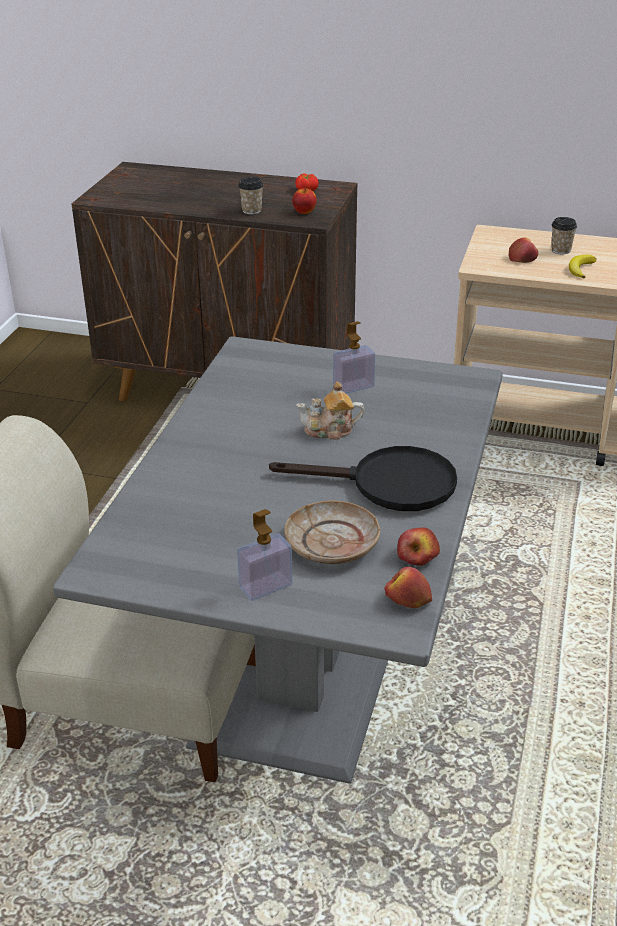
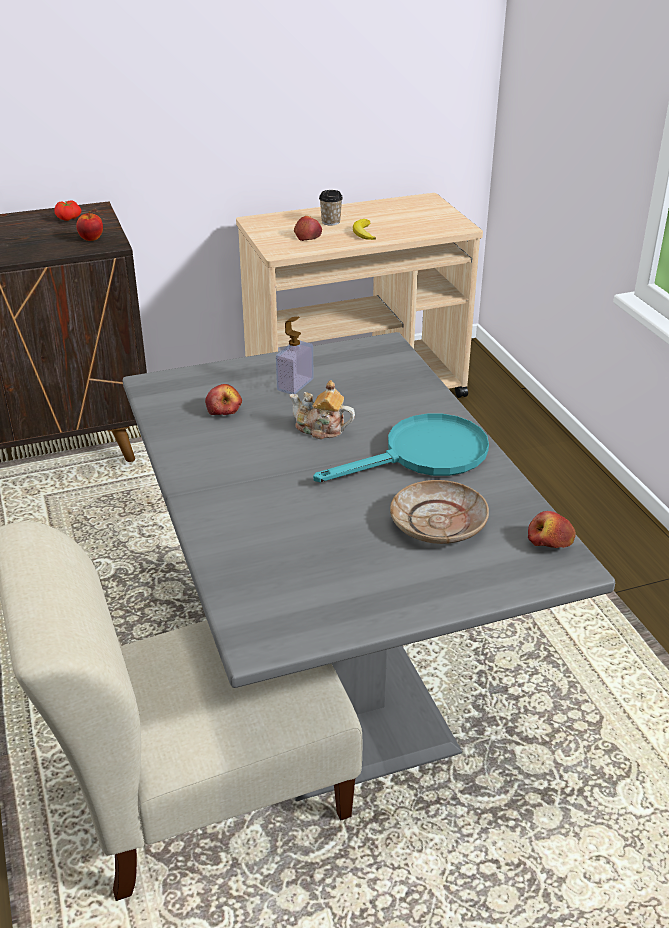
camera: 35 degrees left, 0 degrees up
(251, 211) = (35, 250): cup -> none
(265, 586) = (429, 584): soap dispenser -> none
(330, 430) = (320, 429): teapot -> teapot turned 60 degrees clockwise
(388, 484) = (423, 455): black frying pan -> turquoise frying pan
(418, 556) = (516, 504): apple -> apple (224, 409)

